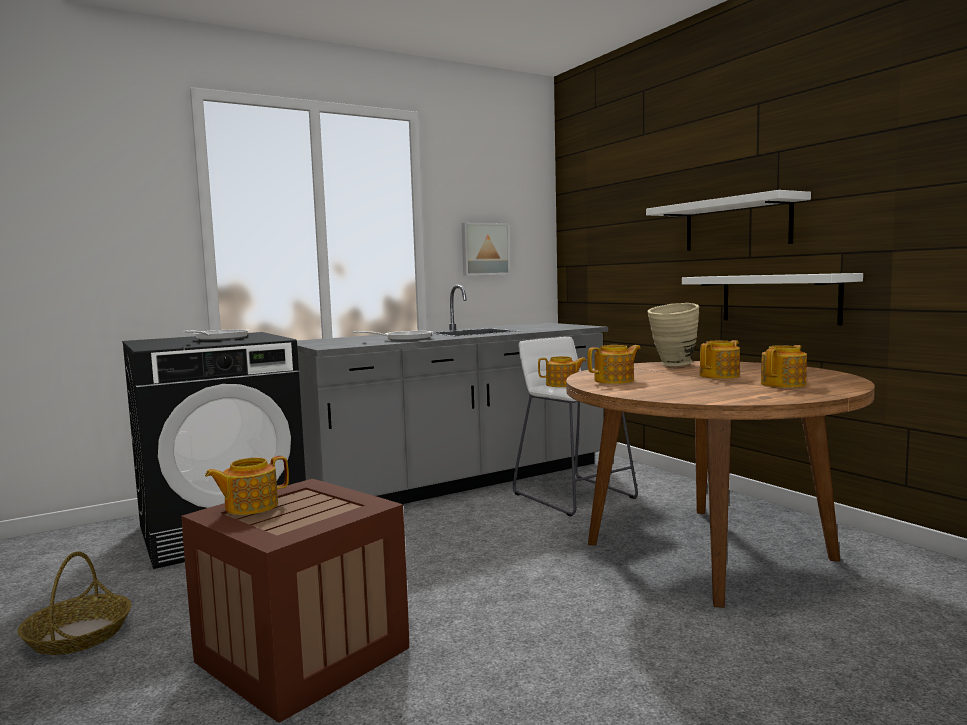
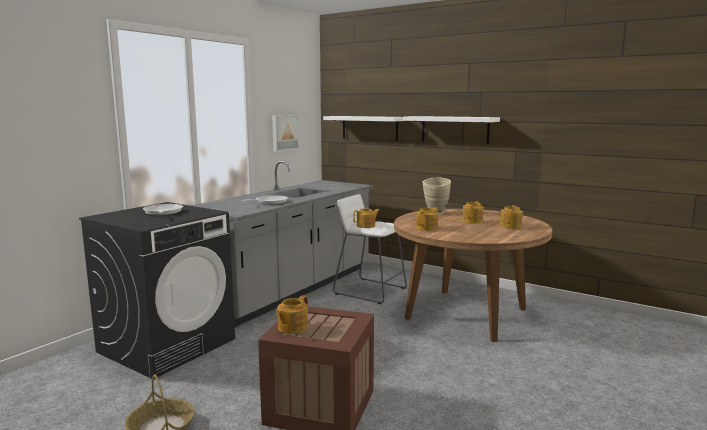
camera: 25 degrees left, 5 degrees up
(779, 298) = (480, 173): white shelf -> white shelf (369, 128)

